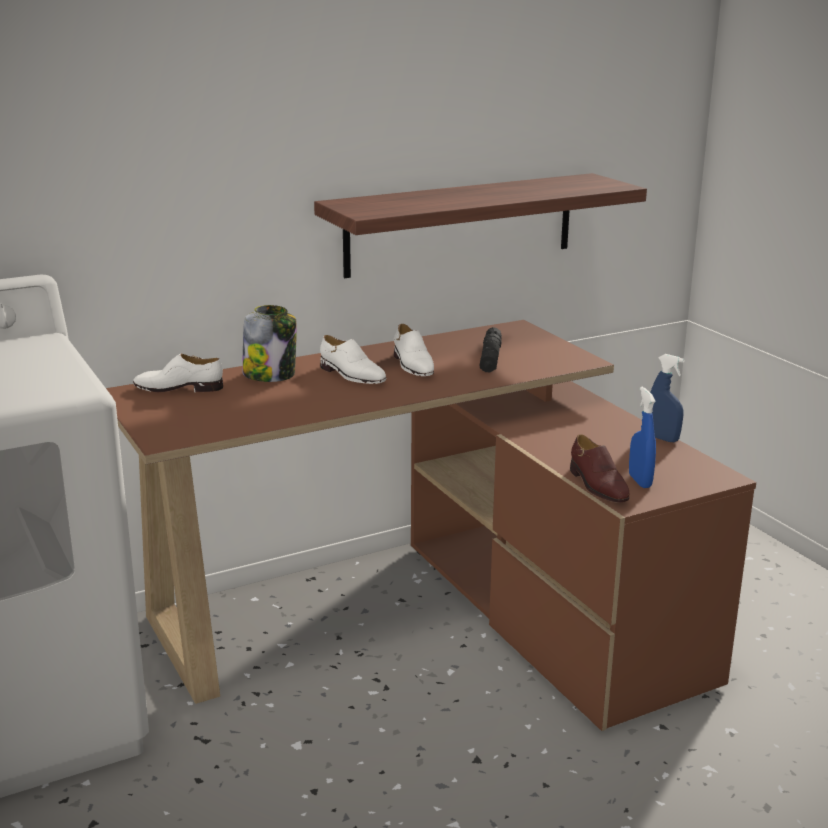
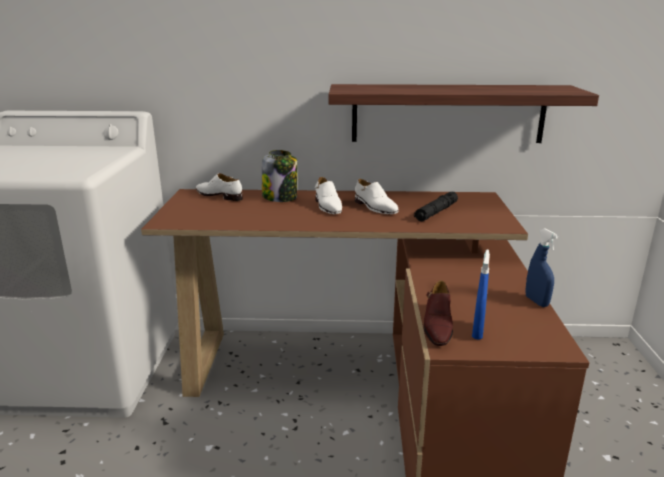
camera: 30 degrees right, 0 degrees up
(412, 365) = (375, 207): white shoe -> white shoe turned 45 degrees counterclockwise

